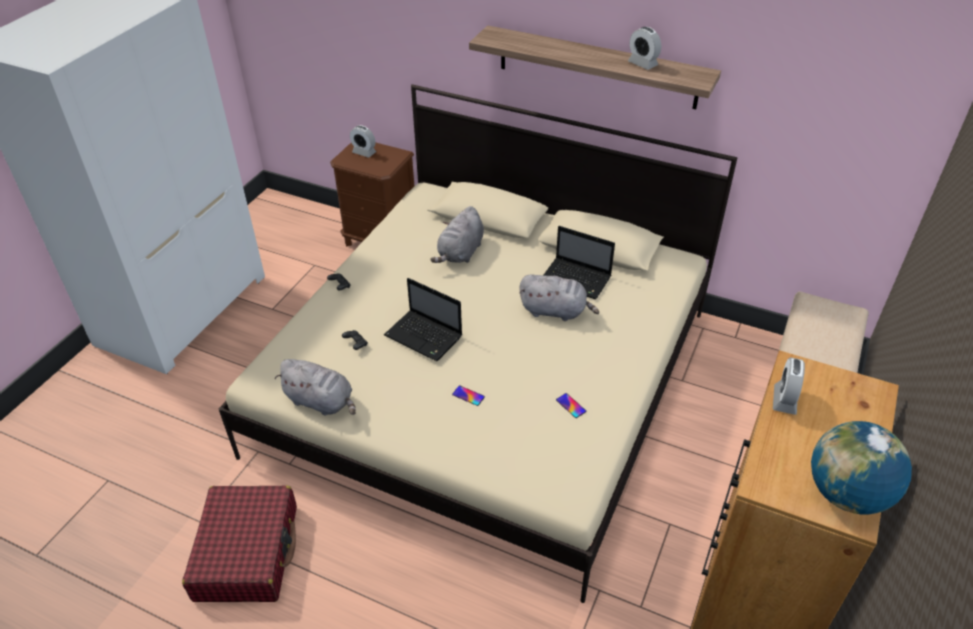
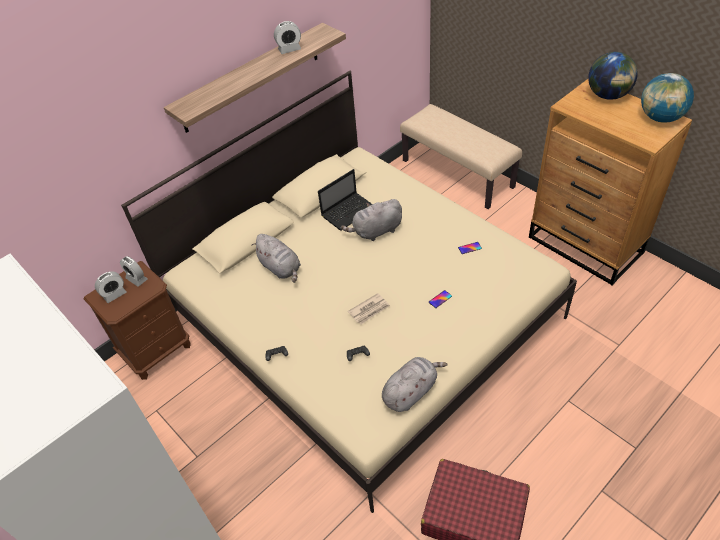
camera: 65 degrees left, 5 degrees up
(425, 337) = (369, 310): laptop -> newspaper
(555, 311) = (376, 231): grey plush toy -> grey plush toy turned 150 degrees counterclockwise
(784, 400) = (590, 116): alarm clock -> alarm clock (136, 279)
(862, 415) = (608, 95): none -> globe

